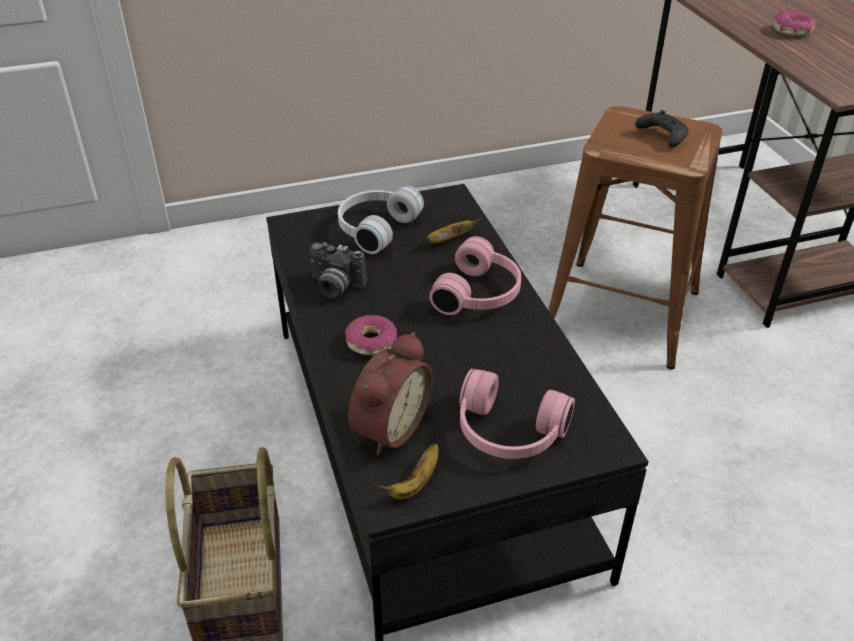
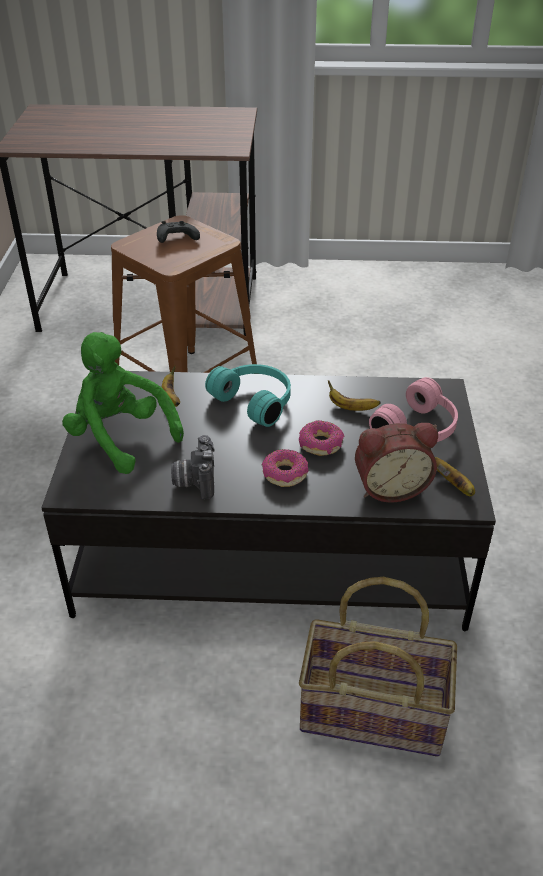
camera: 70 degrees left, 0 degrees up
(334, 287) = (194, 480): camera -> camera turned 135 degrees clockwise
(374, 228) = (120, 437): white headphones -> green plush toy
(387, 427) = (390, 487): alarm clock -> alarm clock turned 120 degrees clockwise
(480, 294) = (256, 401): pink headphones -> turquoise headphones
(514, 367) = (350, 408): none -> banana
(791, 31) = (130, 135): donut -> donut (321, 444)

